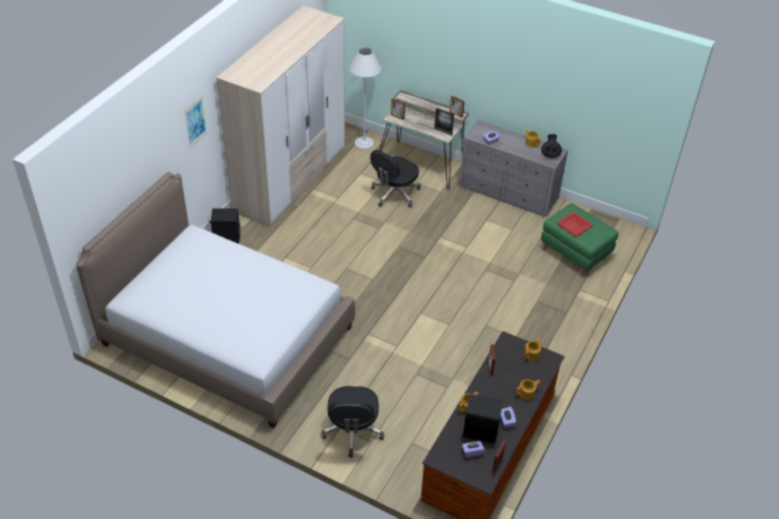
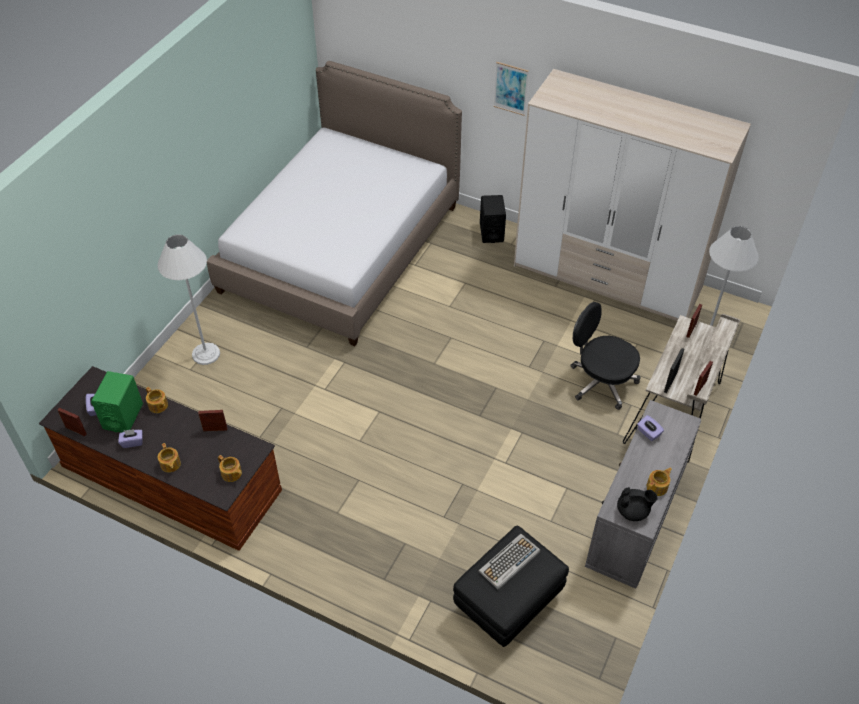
camera: 90 degrees right, 5 degrees up
(352, 431) = (206, 354): black office chair -> white floor lamp
(480, 431) = (123, 416): black speaker -> green speaker
(574, 224) = (509, 562): red tray -> keyboard
(575, 253) = (508, 603): green ottoman -> black ottoman

